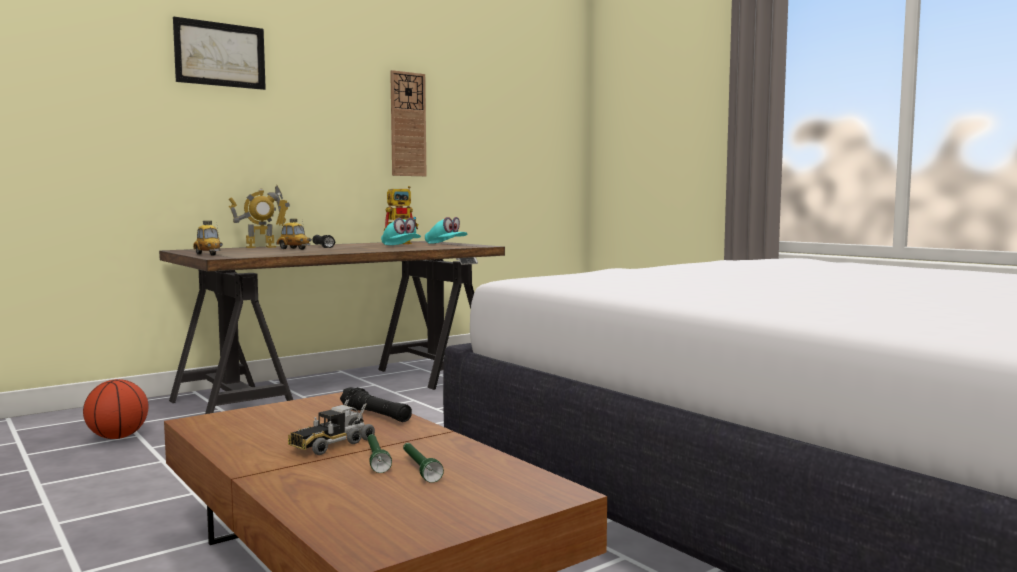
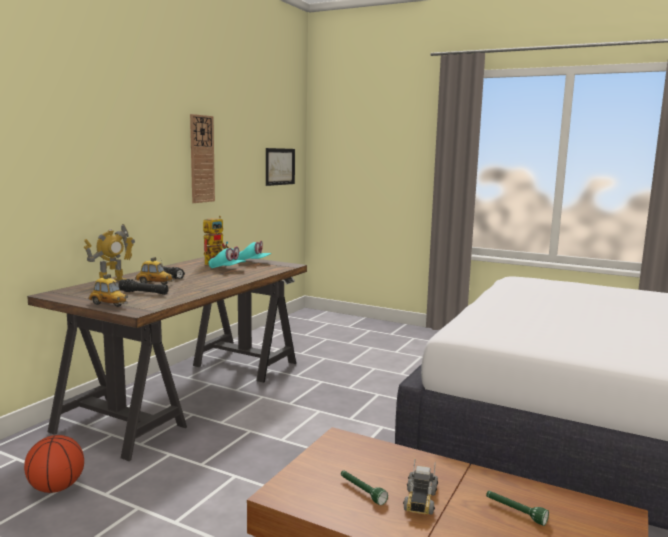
camera: 25 degrees left, 5 degrees up
(220, 54) = (67, 105): picture -> picture (280, 166)
(376, 415) = (395, 456): black flashlight -> black flashlight (143, 293)
(376, 459) = (474, 509): green flashlight -> green flashlight (361, 491)

